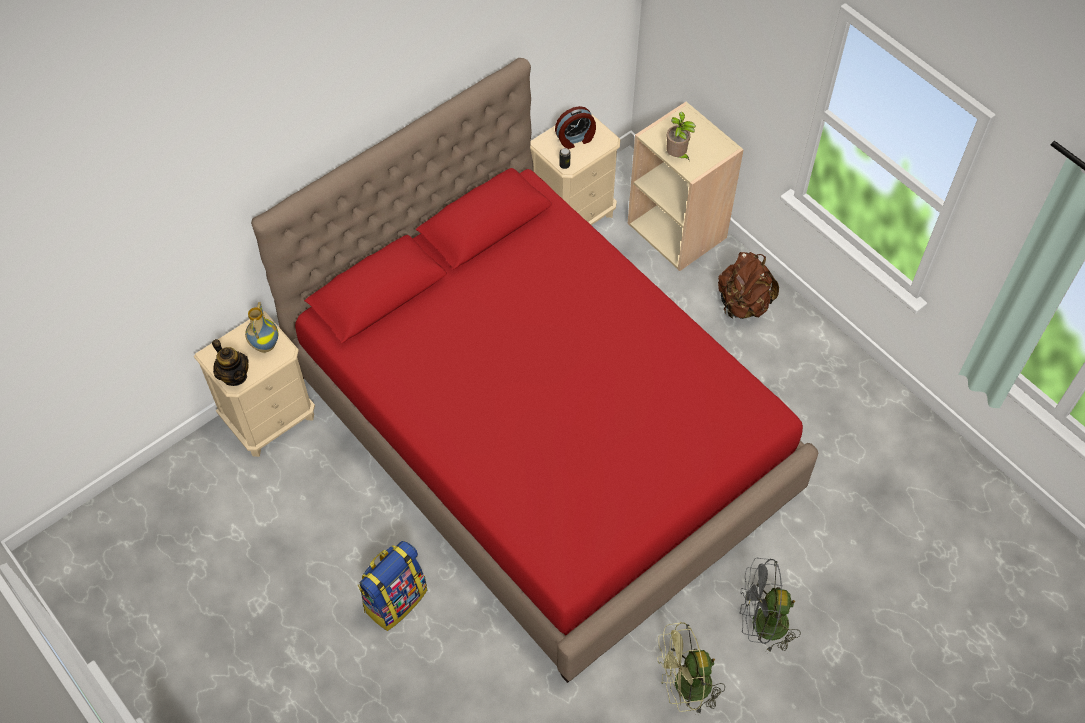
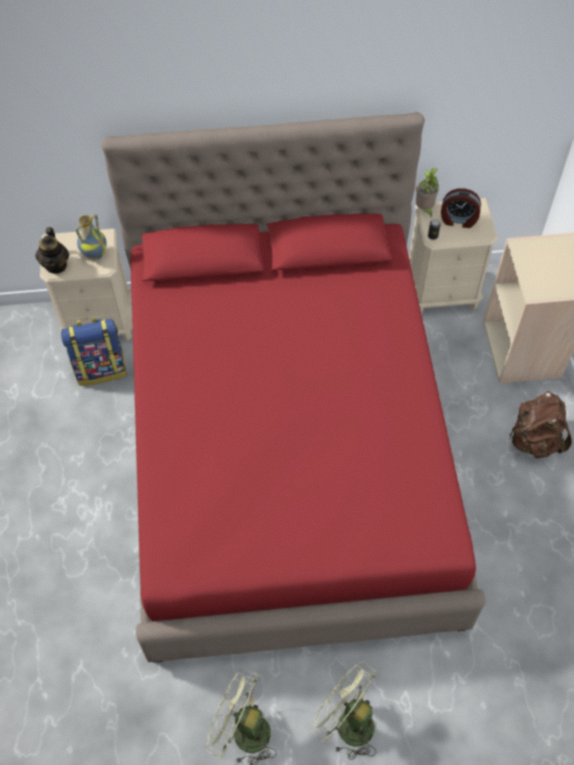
camera: 35 degrees right, 0 degrees up
(395, 599) = (80, 510): backpack -> backpack (101, 368)
(677, 156) = (530, 274): potted plant -> potted plant (424, 209)
(761, 624) = (347, 723): grey fan -> green fan

